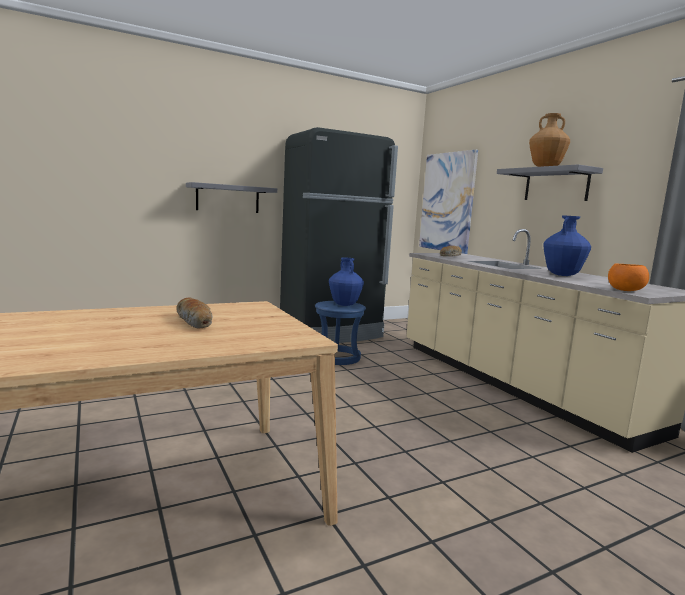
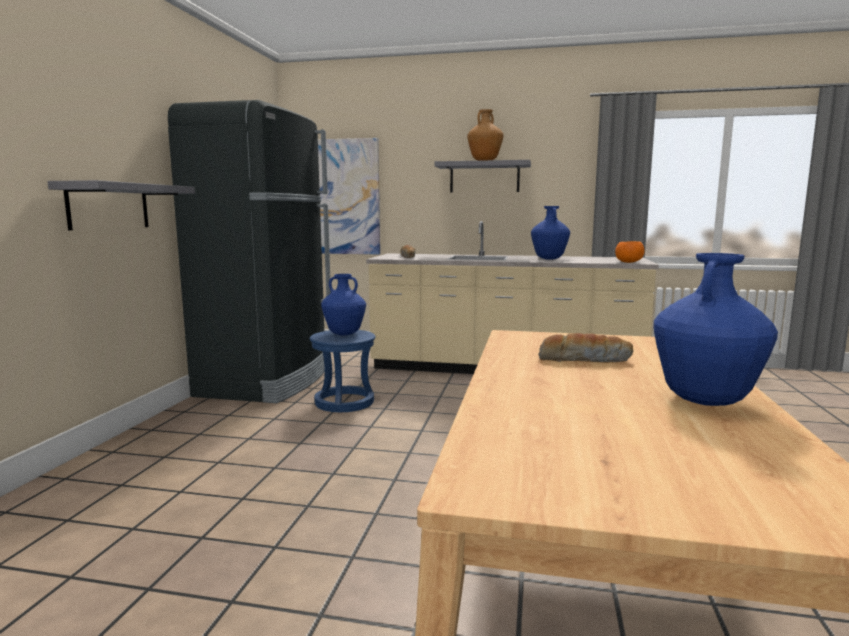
camera: 50 degrees left, 0 degrees up
(95, 349) = (705, 401): none -> blue vase

